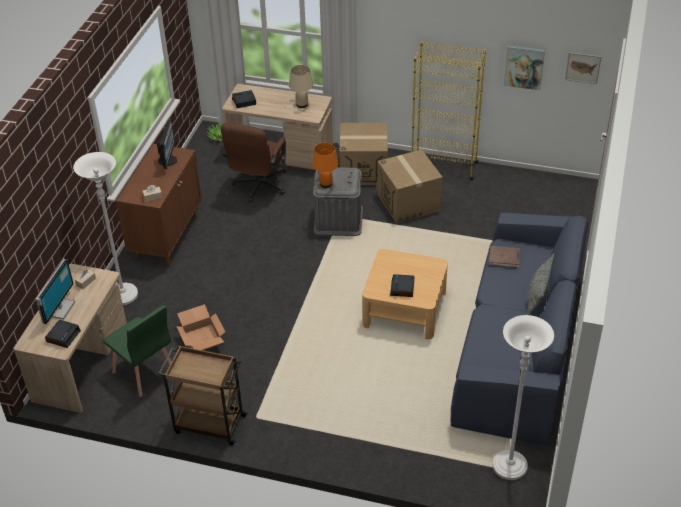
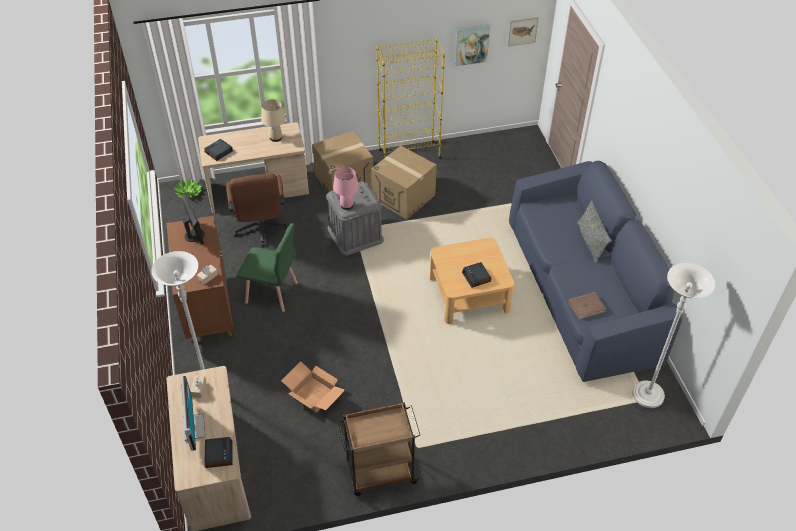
camera: 30 degrees left, 5 degrees up
(144, 372) = (283, 451): green chair -> green chair (272, 293)
(326, 184) = (347, 205): orange table lamp -> pink table lamp
(504, 258) = (540, 218): brown book -> brown book (586, 306)

